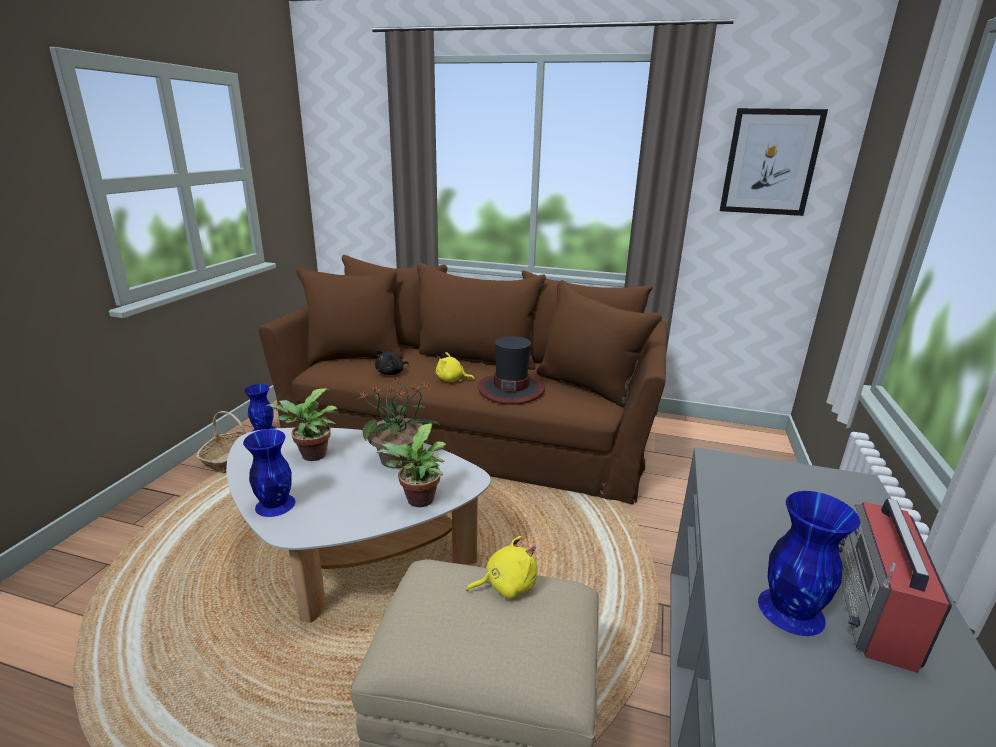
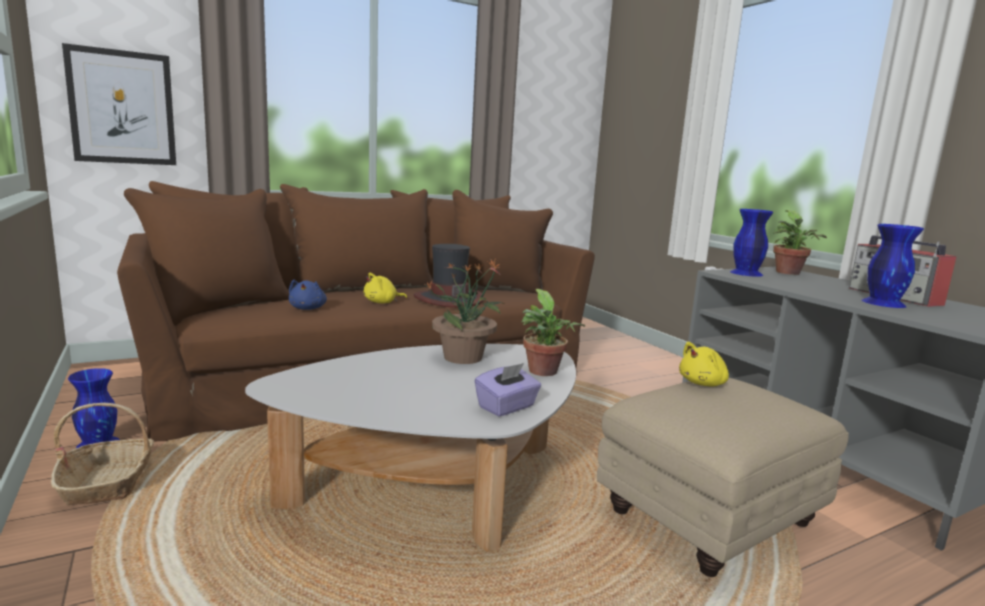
camera: 45 degrees left, 10 degrees down
(275, 504) = (435, 414): blue vase -> blue vase (745, 273)
(311, 456) = (377, 378): potted plant -> potted plant (789, 273)
(322, 521) = (507, 407): none -> purple tissue box
(391, 373) = (308, 308): black plush toy -> blue plush toy
(507, 585) = (703, 383): yellow plush toy -> yellow plush toy turned 150 degrees counterclockwise
(770, 162) = (556, 99): picture -> picture (122, 108)

